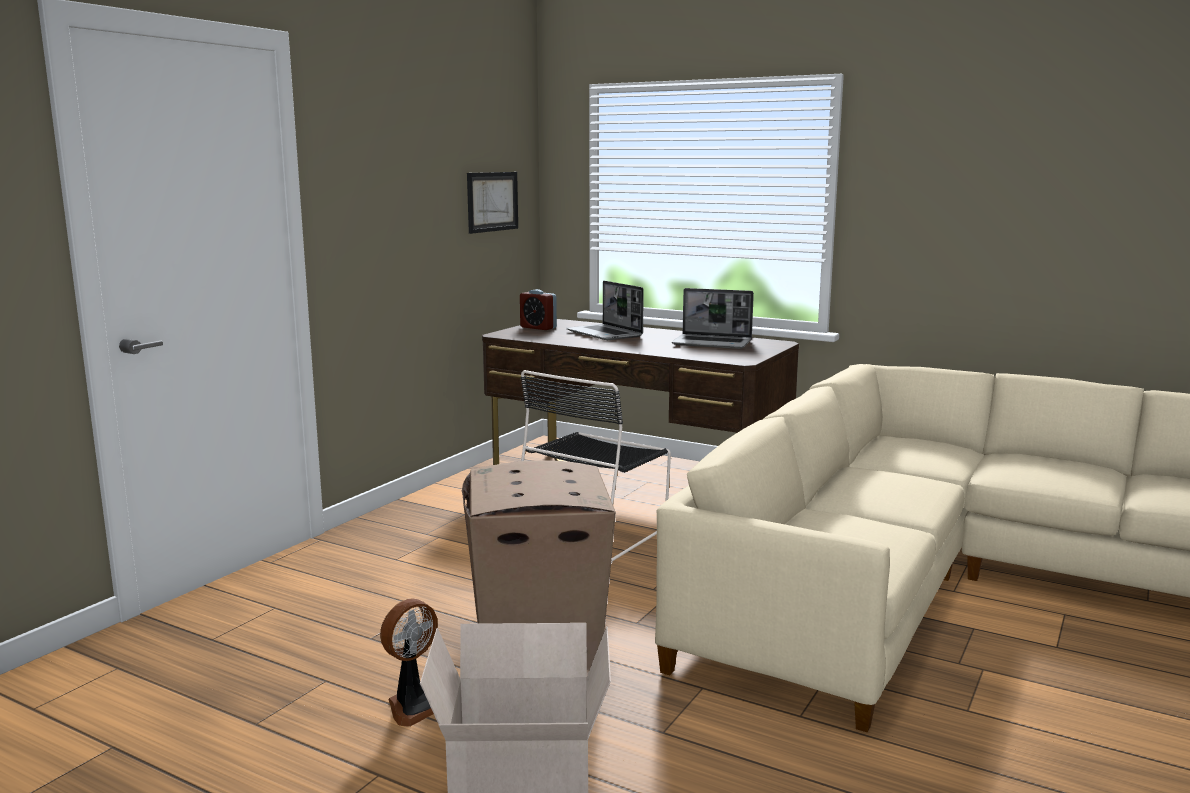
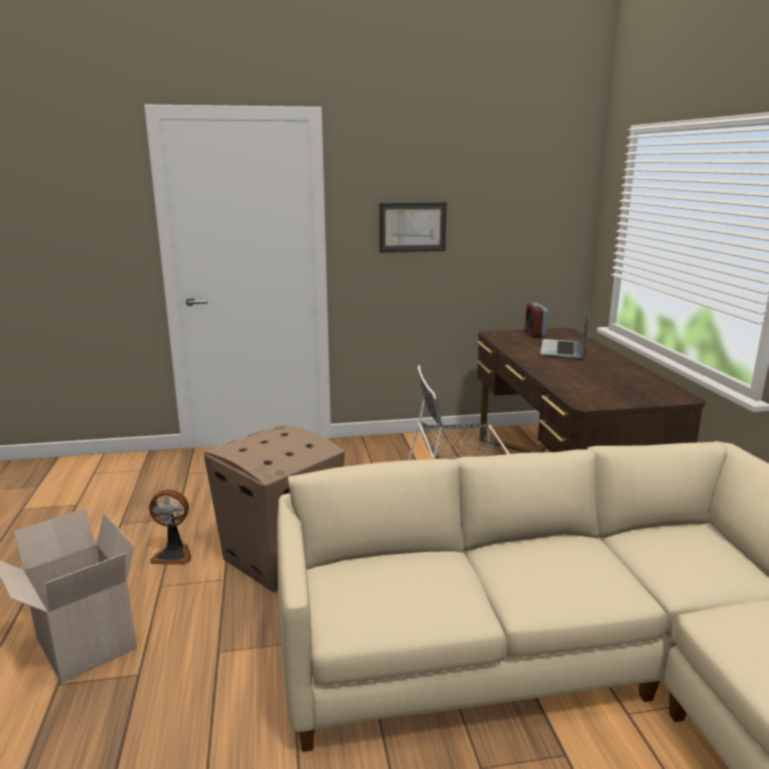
camera: 50 degrees right, 5 degrees up
(492, 201) = (529, 227): picture -> picture (412, 227)
(713, 343) = (619, 381): laptop -> none

